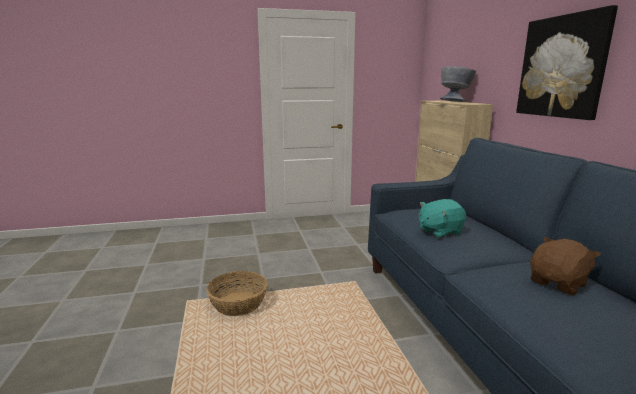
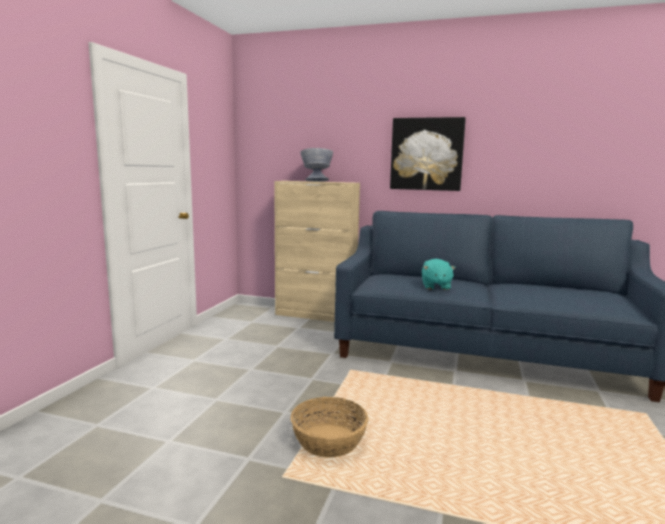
camera: 60 degrees left, 5 degrees down
(558, 283) = (536, 289): brown plush toy -> none

